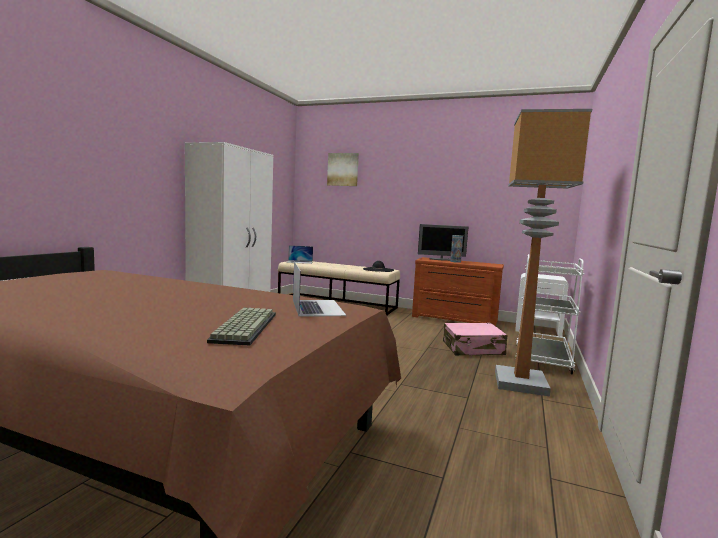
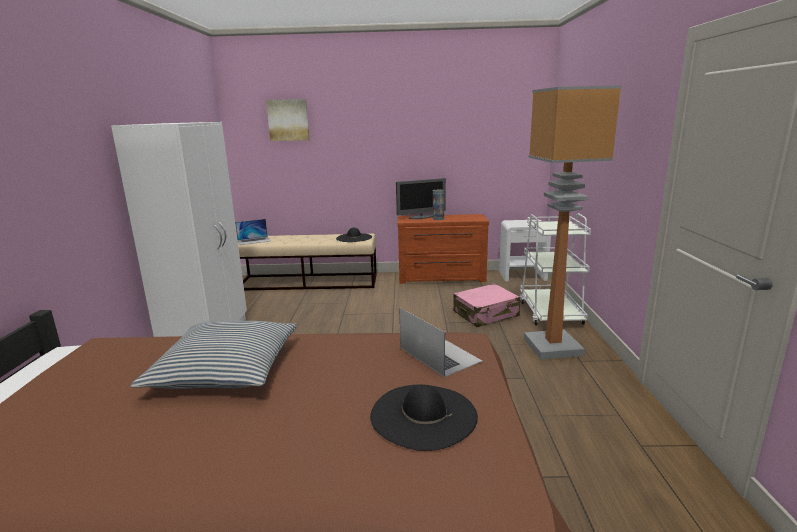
camera: 20 degrees left, 10 degrees up
(154, 288) = (225, 369): none -> pillow
(244, 327) = (423, 415): keyboard -> black hat

